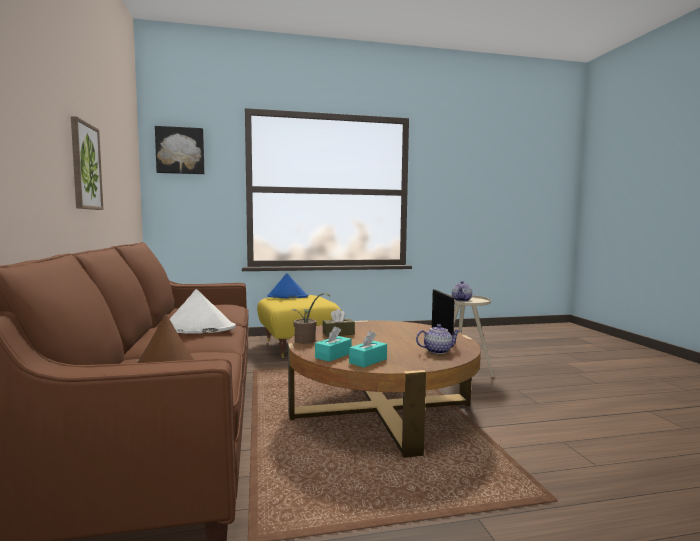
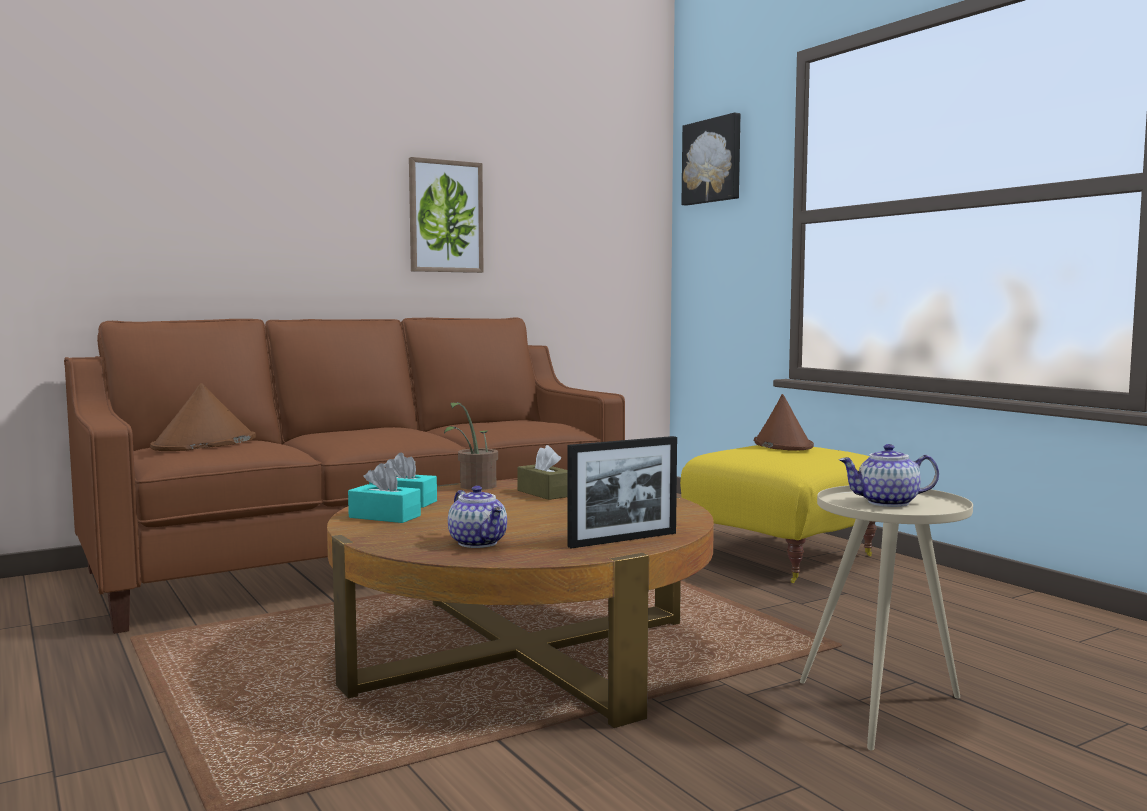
camera: 70 degrees right, 0 degrees up
(198, 329) = (380, 432): white hat -> none
(287, 296) = (782, 445): blue hat -> brown hat

